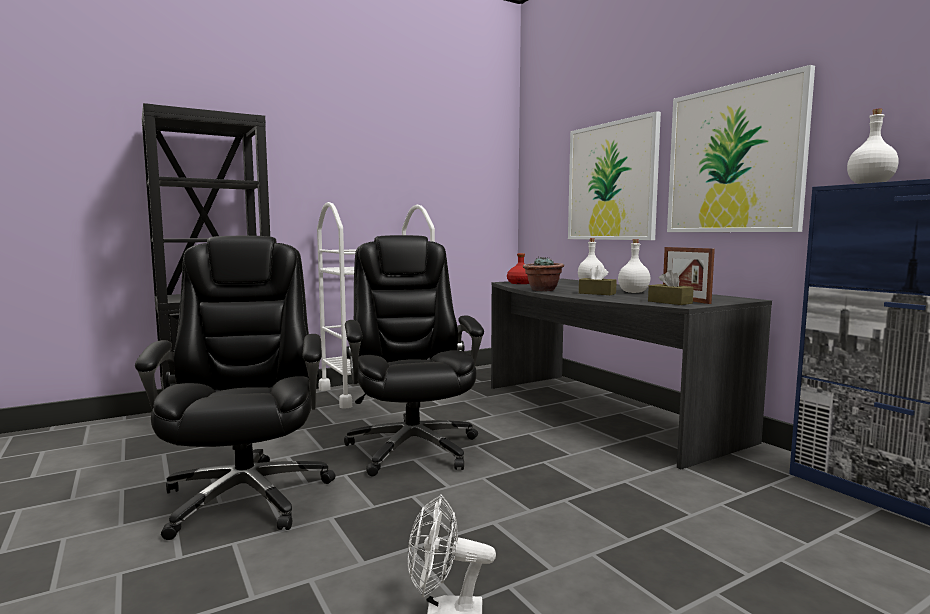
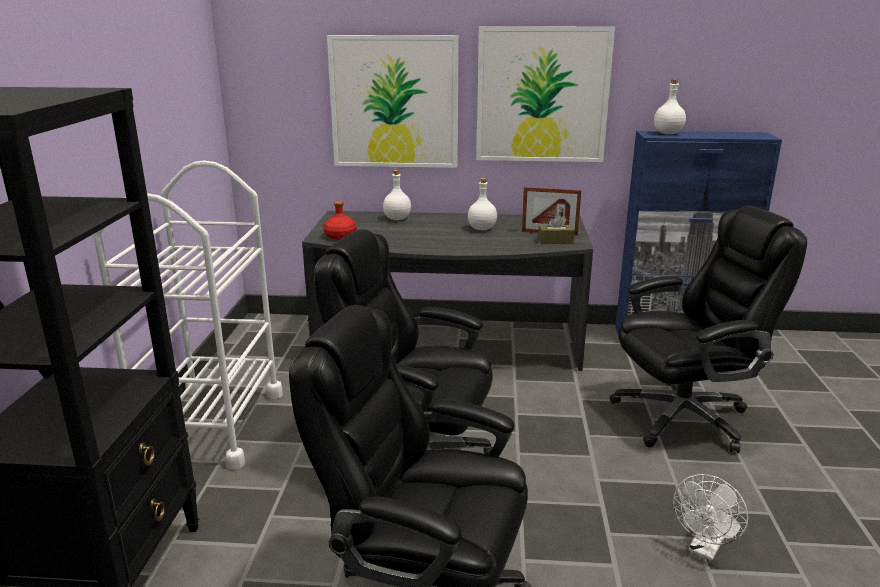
camera: 55 degrees left, 15 degrees up
(542, 290) = (412, 246): potted plant -> none
(597, 293) = (470, 240): brown tissue box -> none
(708, 546) = (684, 417): none -> black office chair

